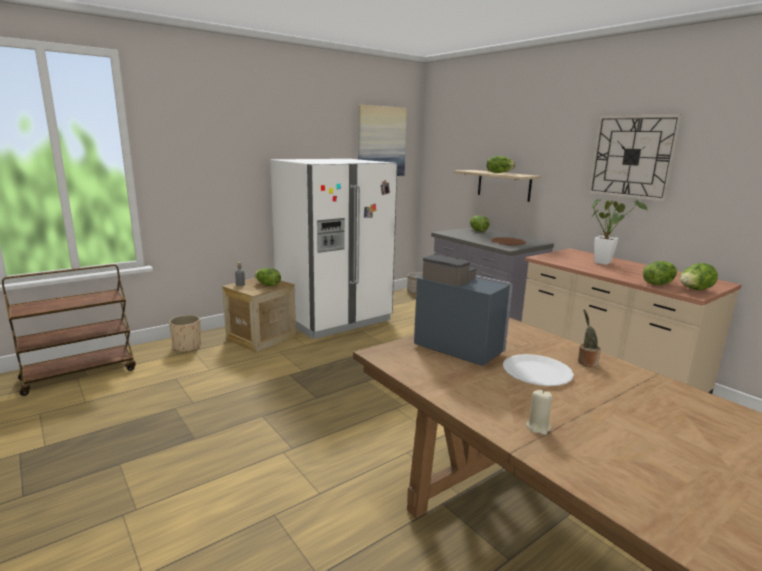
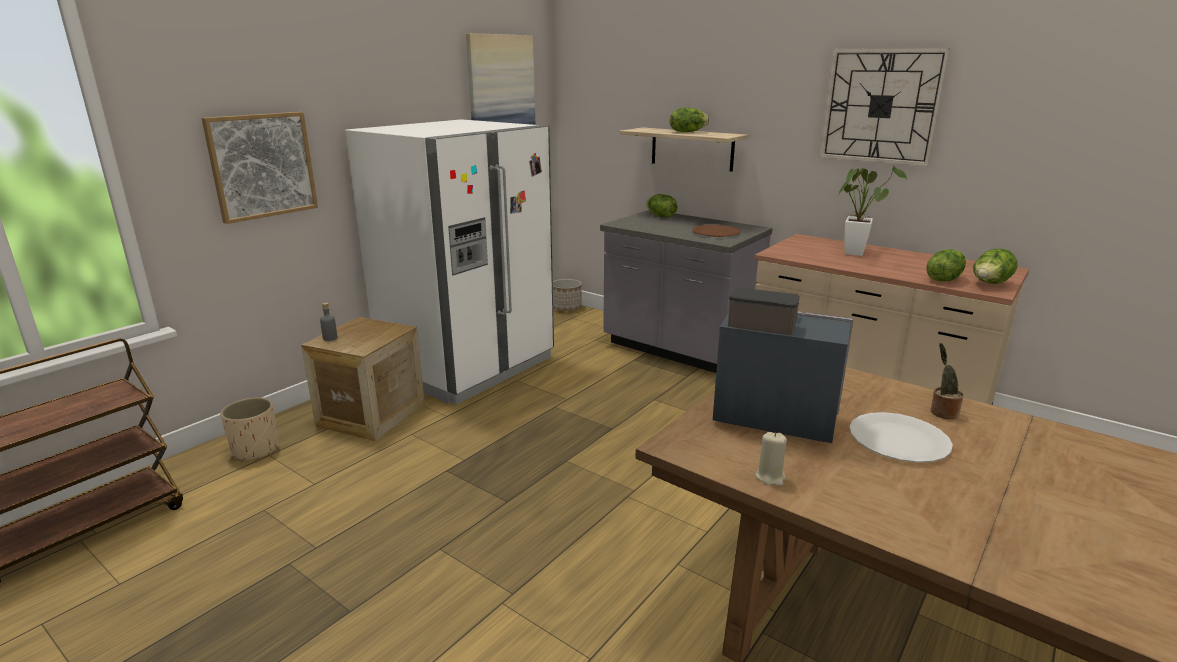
camera: 15 degrees left, 5 degrees up
(216, 177) = (262, 165): none -> picture
(267, 285) = (375, 333): lettuce -> none
(538, 427) = (971, 532): beige candle -> beige candle (770, 477)

